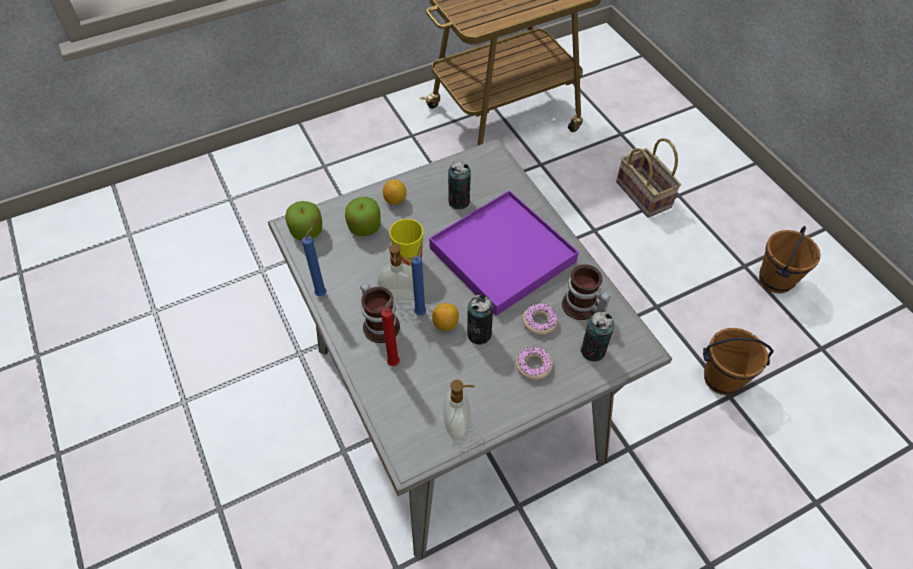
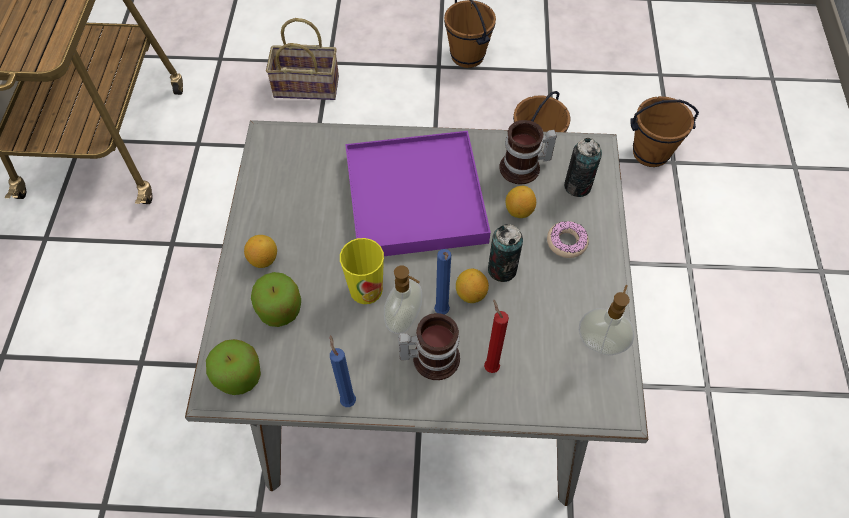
camera: 60 degrees left, 5 degrees up
(459, 202) = (314, 200): can -> none
(539, 322) = (519, 211): donut -> lemon
(807, 477) = (650, 154): none -> brown bucket

